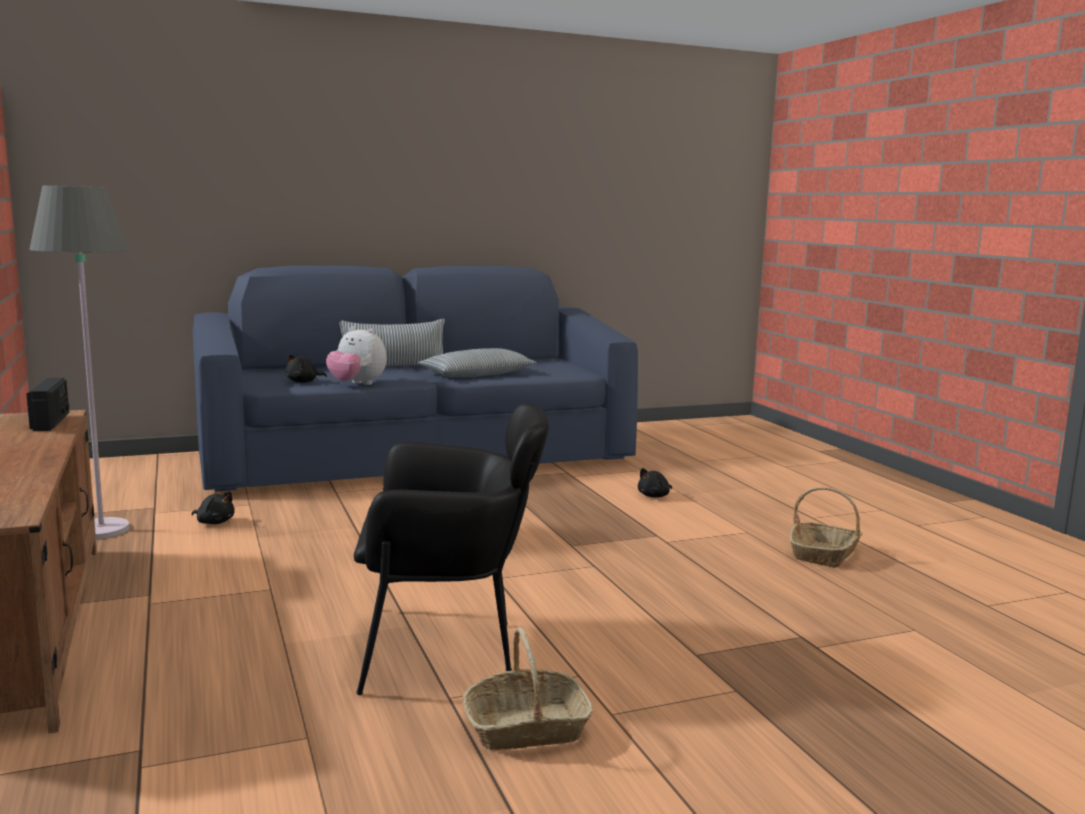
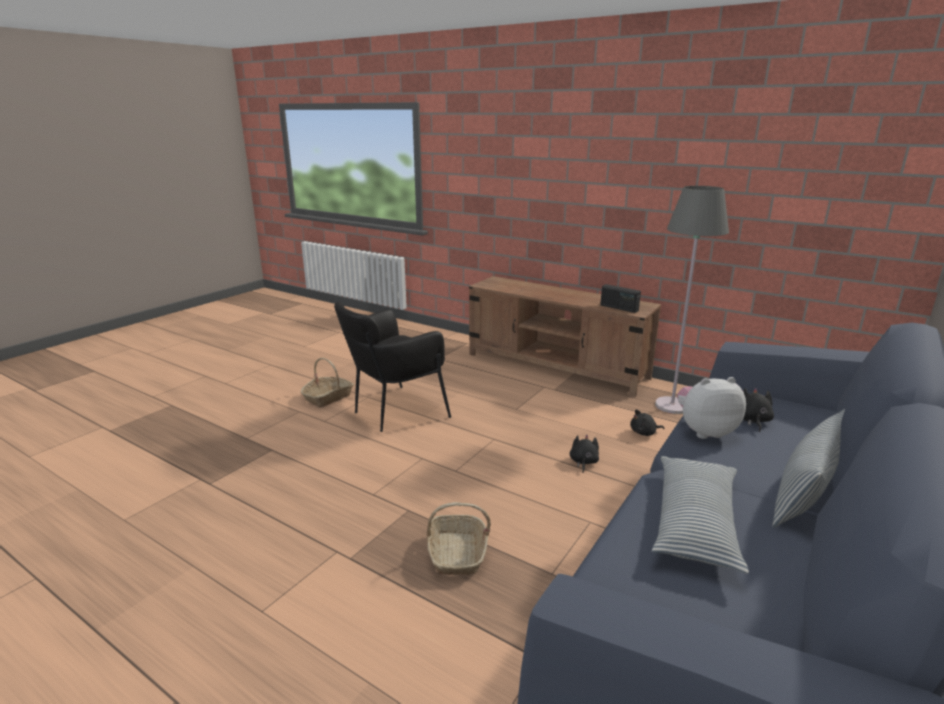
camera: 145 degrees right, 10 degrees up
(654, 496) = (401, 654): black plush toy -> black plush toy (583, 462)
(824, 554) = (175, 601): basket -> basket (457, 553)

